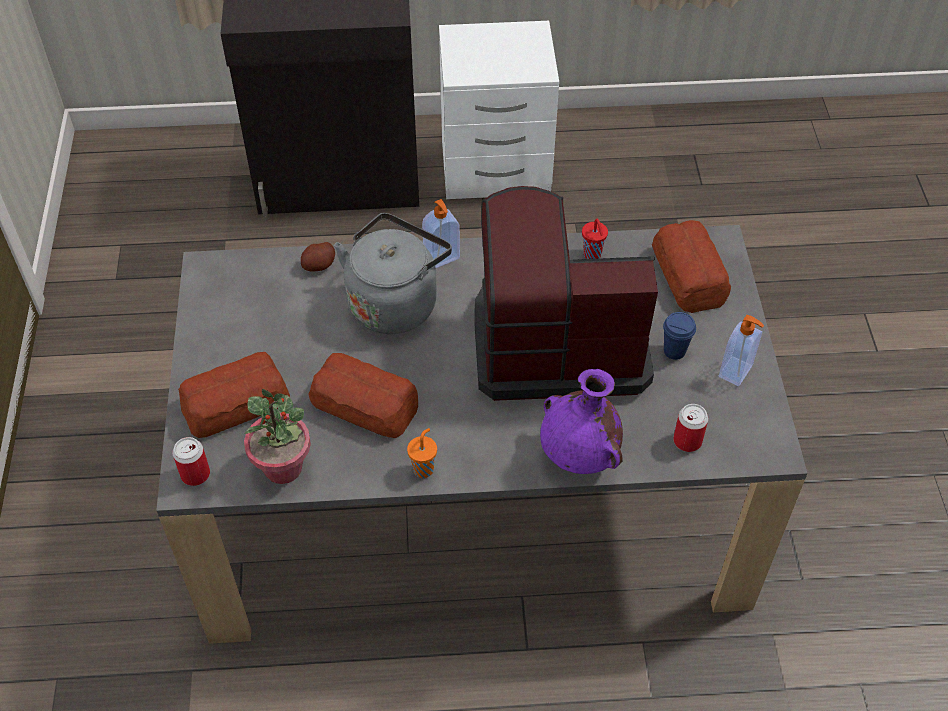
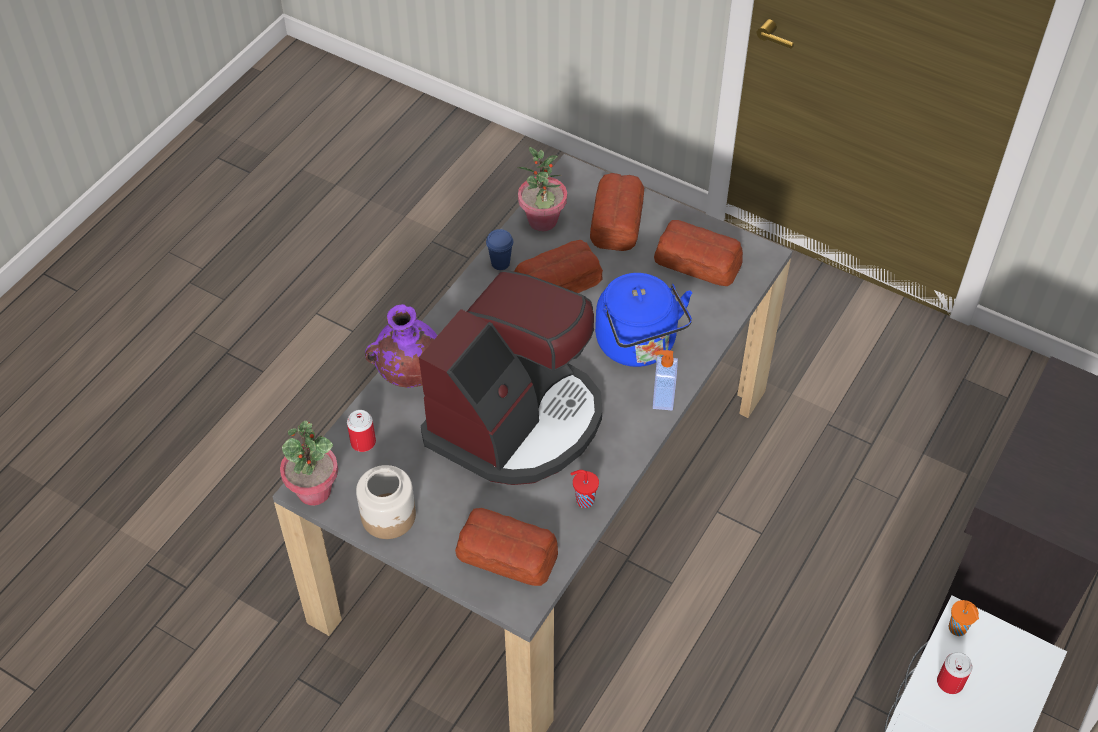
camera: 125 degrees right, 0 degrees up
(195, 474) = (575, 179): can -> can (950, 682)
(251, 310) = (698, 262): none -> bread
(319, 265) = (714, 320): potato -> none
(395, 302) = (639, 346): grey kettle -> blue kettle
(424, 468) = (477, 287): orange cup -> orange cup (958, 629)
(674, 351) = (443, 489): blue cup -> blue cup (500, 263)
(736, 372) = (389, 516): soap dispenser -> jar
(770, 443) = (314, 491): none -> potted plant

